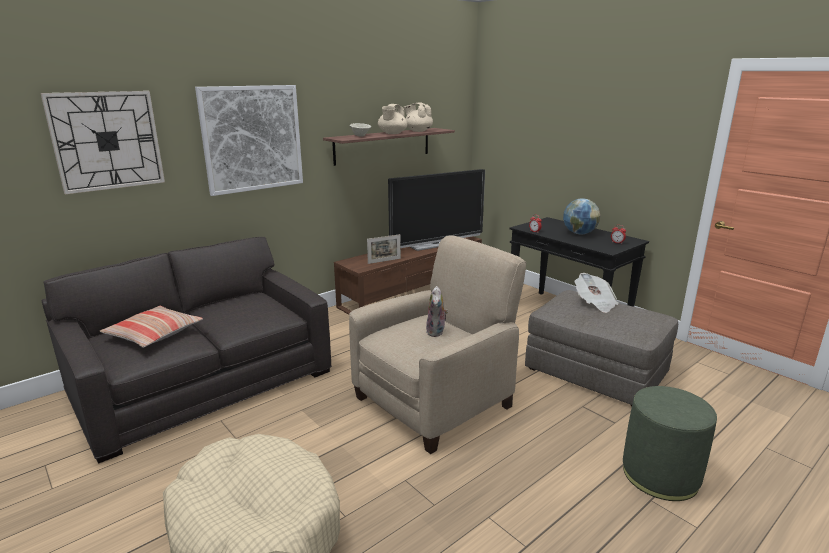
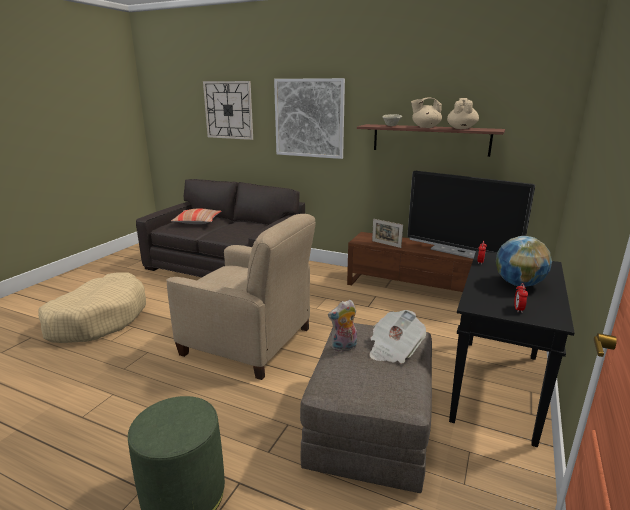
camera: 65 degrees right, 0 degrees up
(436, 332) = (242, 281): plush toy -> plush toy (343, 348)

